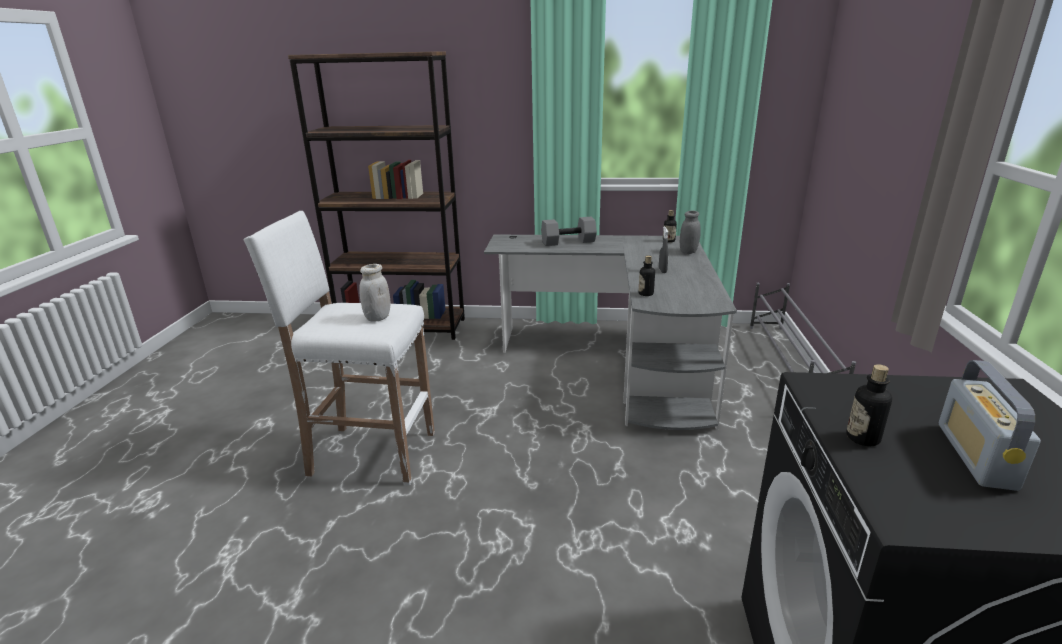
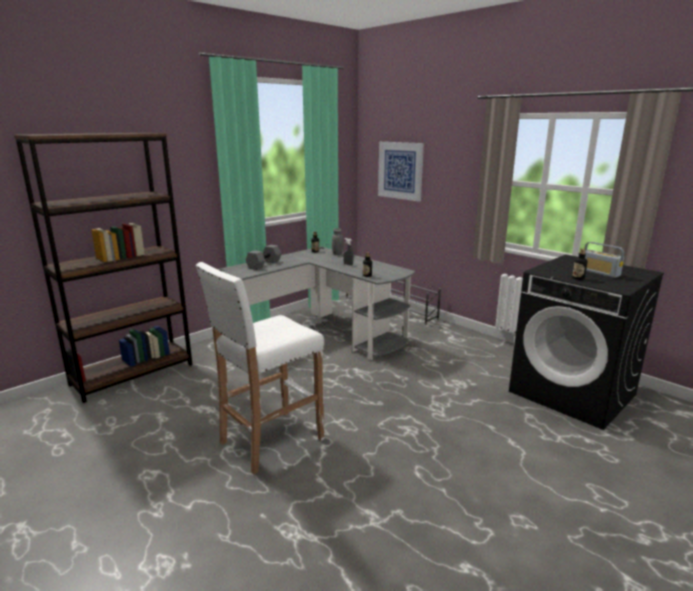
camera: 50 degrees left, 5 degrees down
(377, 317) = (281, 326): white jar -> none
(858, 123) = (400, 170): none -> picture

